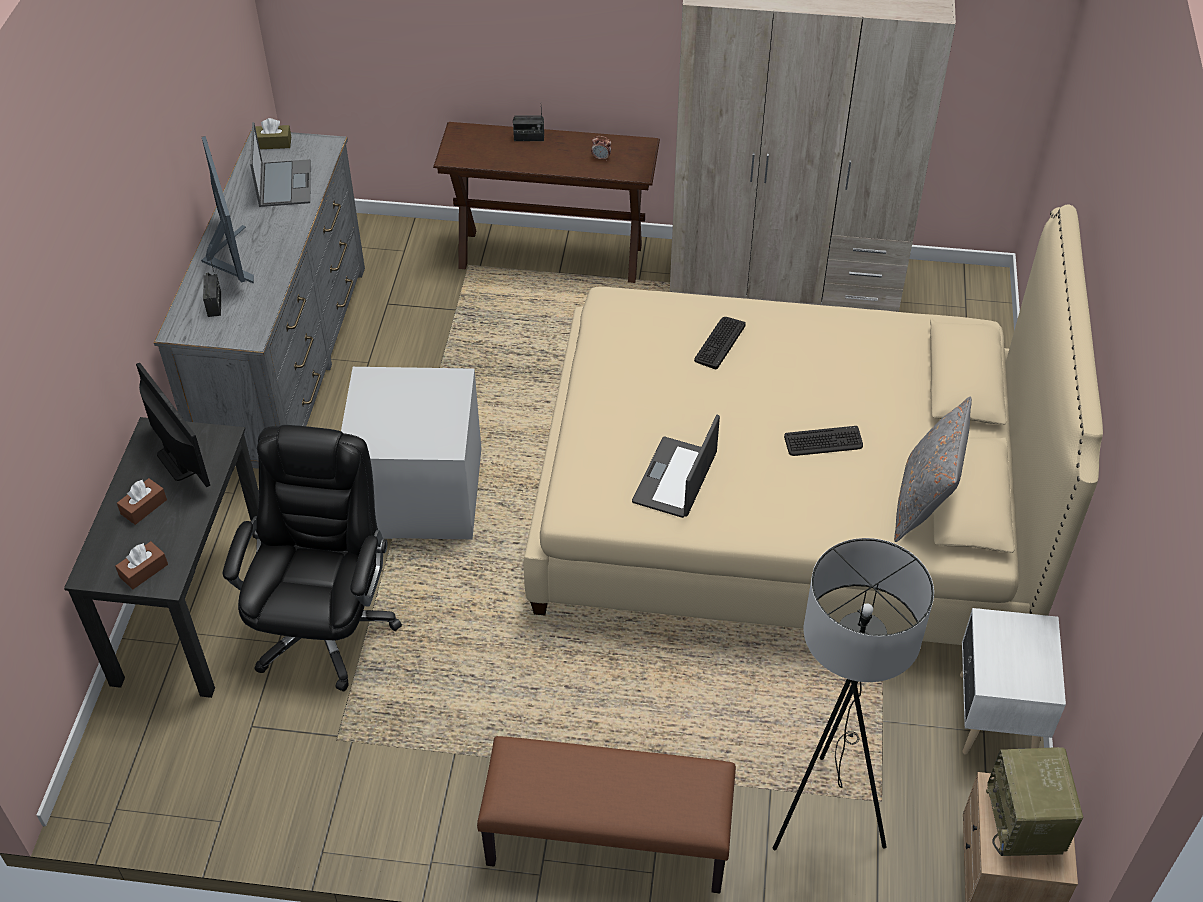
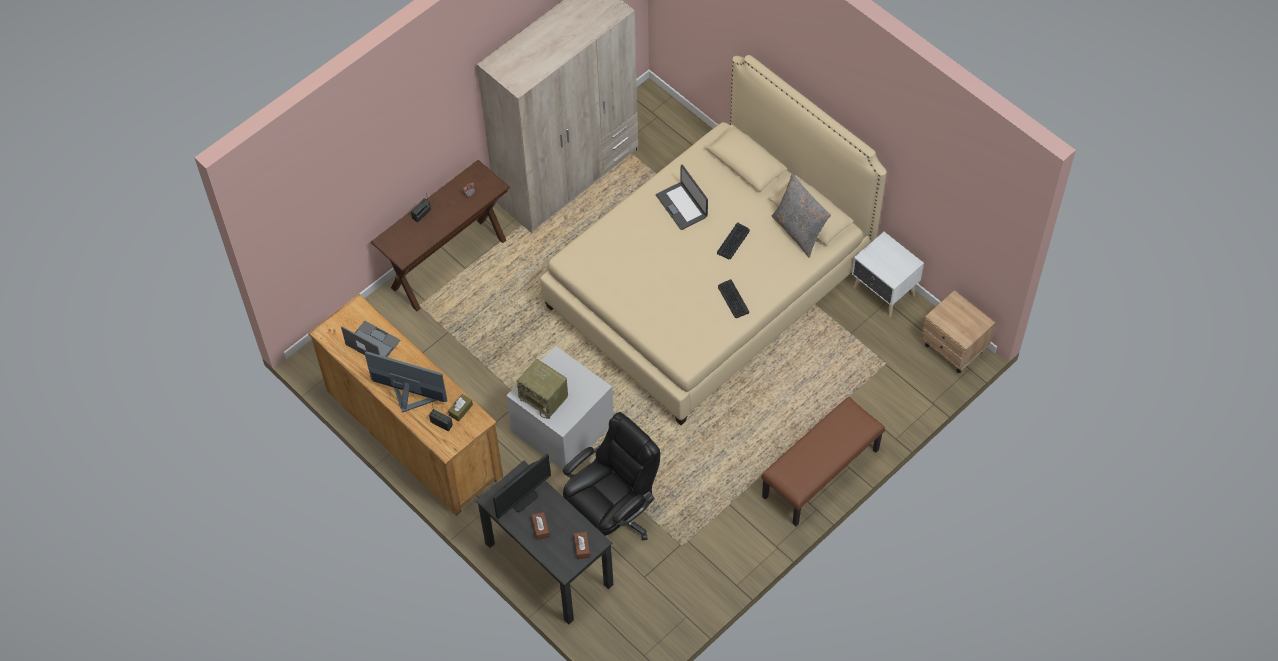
camera: 50 degrees left, 10 degrees up
(179, 461) = (522, 498): monitor -> monitor turned 135 degrees clockwise
(273, 143) = (332, 329): brown tissue box -> brown tissue box (460, 410)
(285, 363) = (414, 433): grey dresser -> brown dresser
(325, 626) = (612, 514): black office chair -> black office chair turned 90 degrees clockwise
(676, 478) = (704, 311): laptop -> laptop (682, 206)
(719, 343) = (639, 236): keyboard -> keyboard (733, 299)
(824, 808) = (872, 385): black floor lamp -> none
(1026, 822) = (958, 318): radio -> radio (544, 398)

